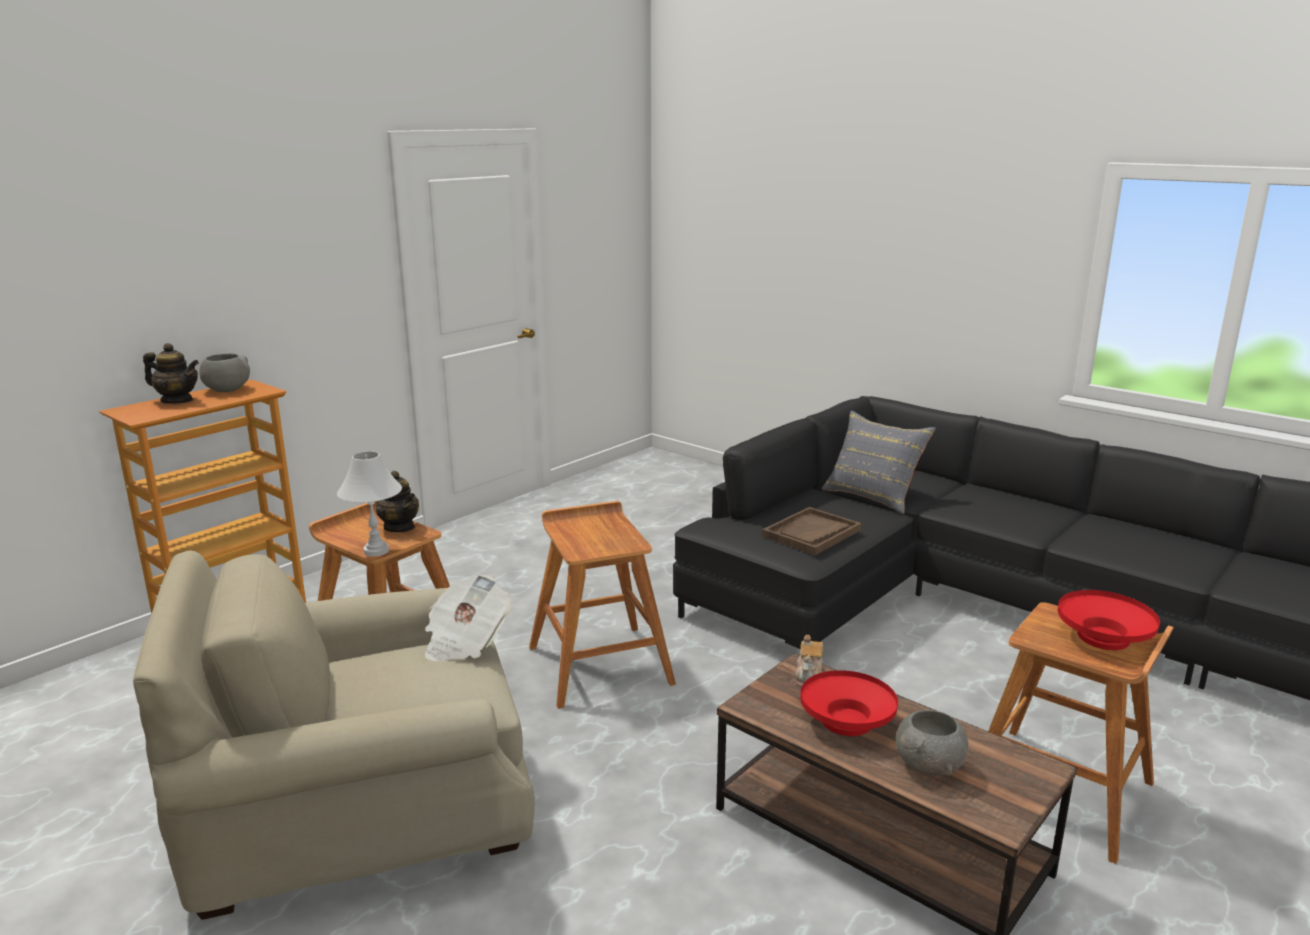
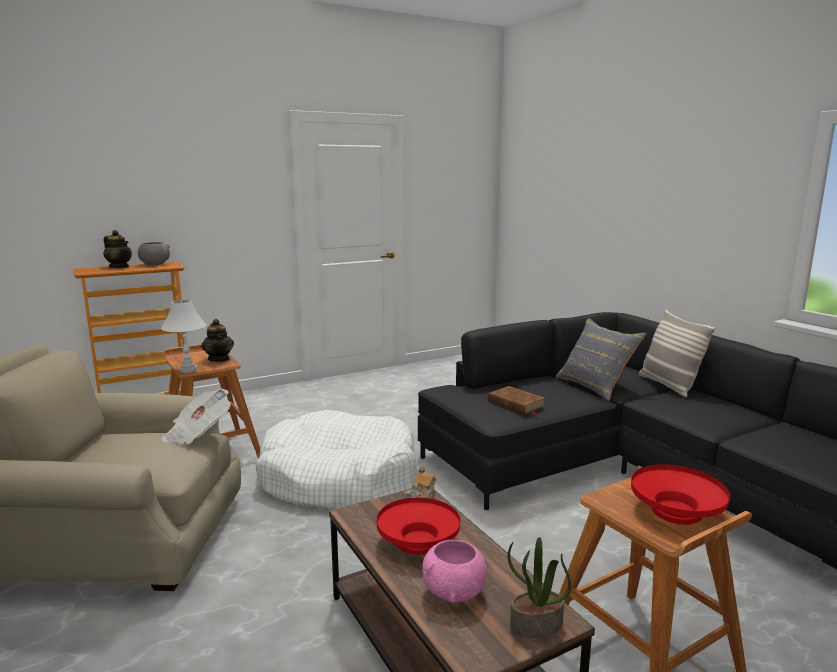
camera: 20 degrees right, 5 degrees down
(599, 664) = (339, 479): brown stool -> white dog bed
(811, 533) = (516, 404): brown tray -> brown book
(929, 765) = (454, 592): grey bowl -> pink bowl
(951, 484) = (669, 385): none -> pillow
(1028, 778) = (536, 626): none -> potted plant

